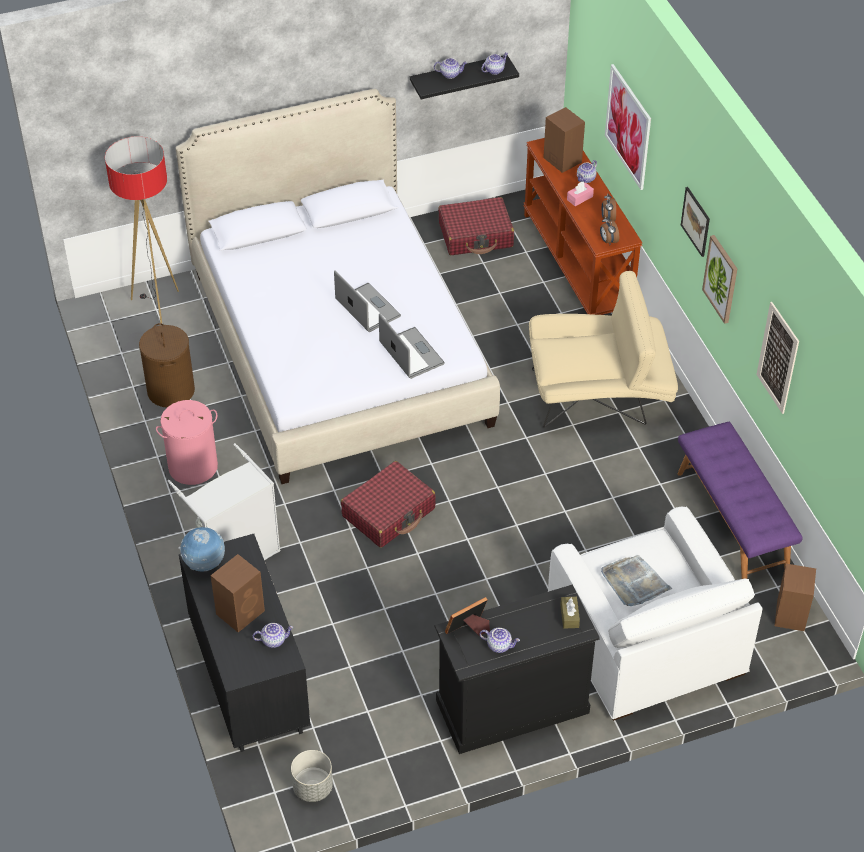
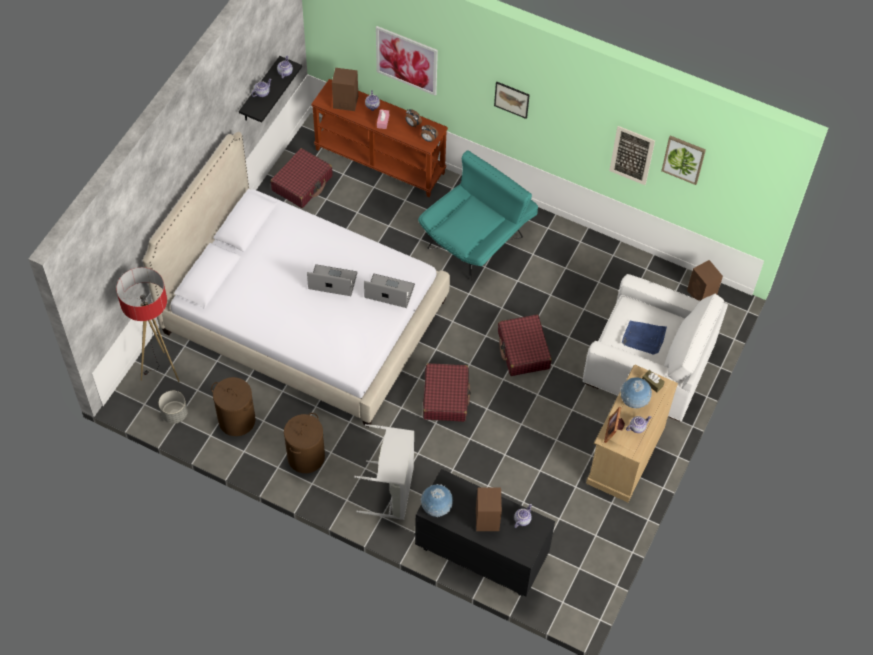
camera: 45 degrees left, 10 degrees up
(192, 467) = (306, 457): pink laundry basket -> brown laundry basket
(313, 787) = (578, 582): grey planter -> grey planter (175, 414)
(512, 706) = (625, 455): black dresser -> beige dresser
(520, 528) = (523, 350): none -> red suitcase
(527, 618) = (634, 401): none -> globe
(599, 394) = (478, 237): beige armchair -> turquoise armchair
(634, 583) = (643, 338): grey tray -> blue tray
(721, 279) = (552, 126): picture -> picture (683, 159)
(733, 520) = (622, 261): purple bench -> none

